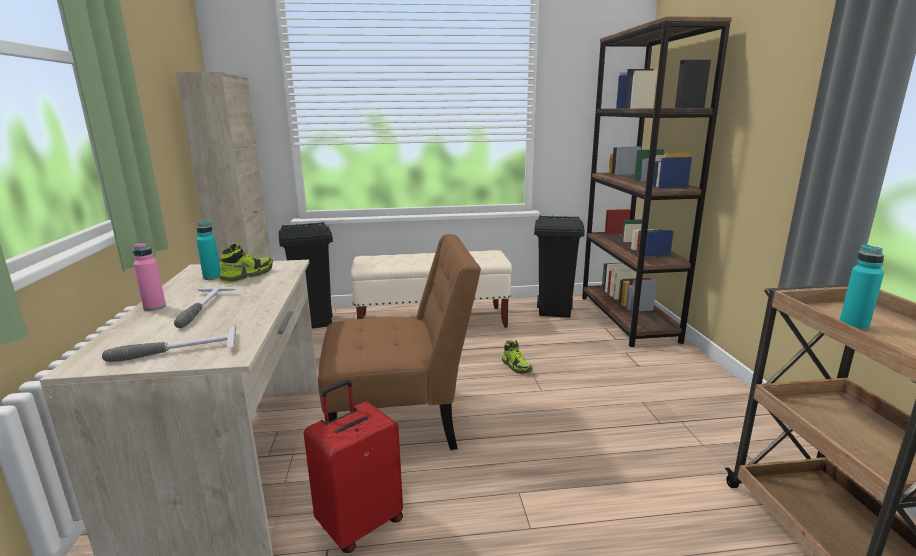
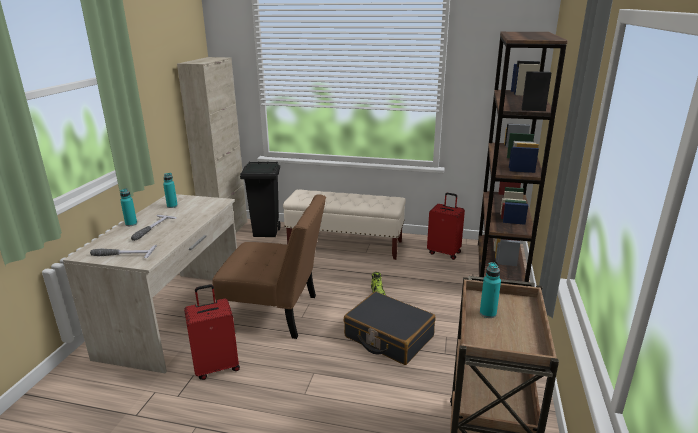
camera: 20 degrees right, 5 degrees up
(154, 307) = (131, 224): pink bottle -> turquoise bottle
(248, 276) = (191, 208): shoe -> none
(555, 312) = (444, 252): black trash can -> red suitcase
(576, 418) = (388, 337): none -> black suitcase

